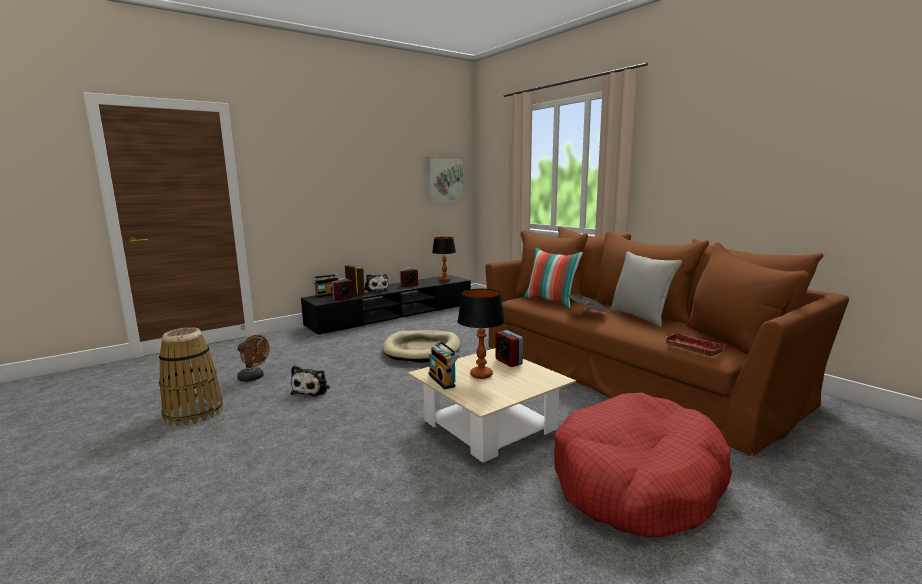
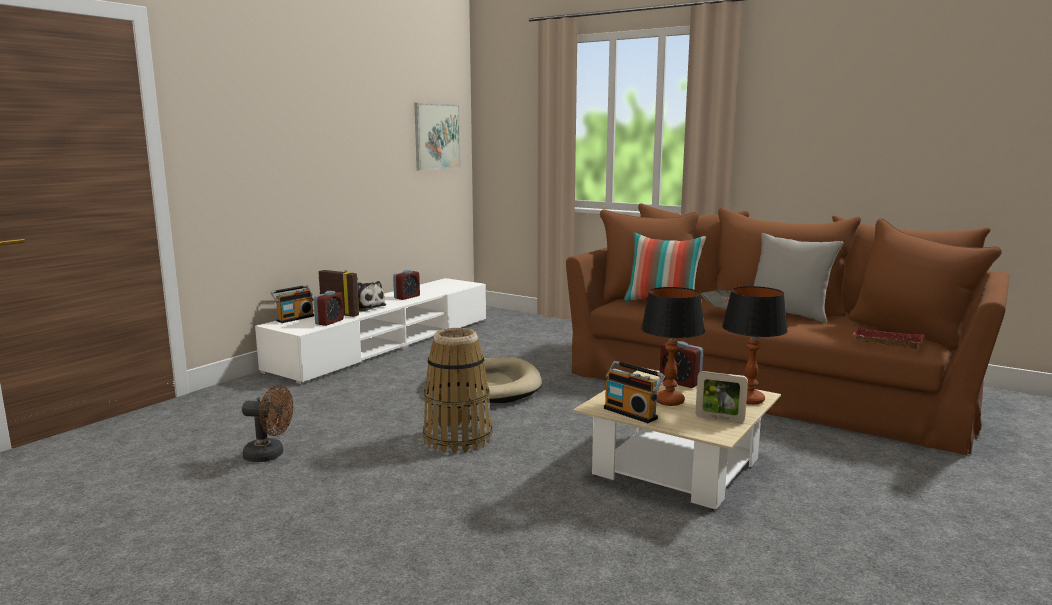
camera: 20 degrees left, 0 degrees up
(194, 412) = (231, 517): basket -> basket (458, 438)
(312, 390) = (387, 459): plush toy -> none
(393, 315) = (386, 343): black tv stand -> white tv stand
(444, 280) = (450, 286): table lamp -> table lamp (749, 400)
(500, 393) = (719, 419): none -> picture frame
(637, 481) = (891, 499): red dog bed -> none

